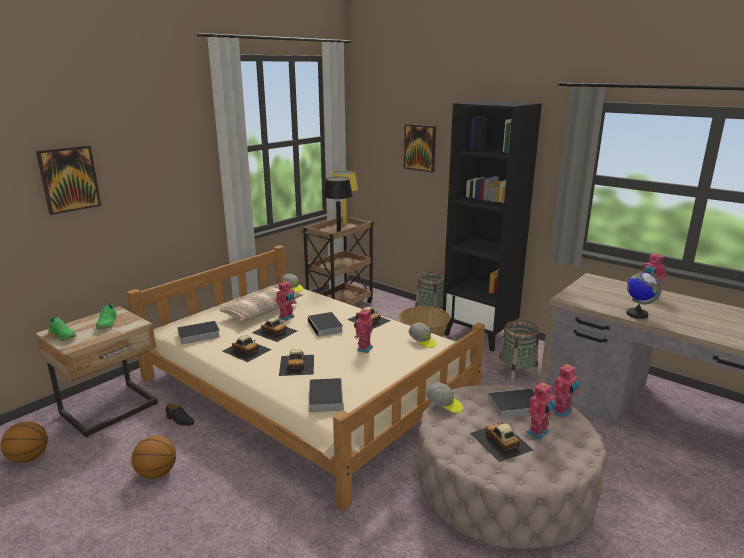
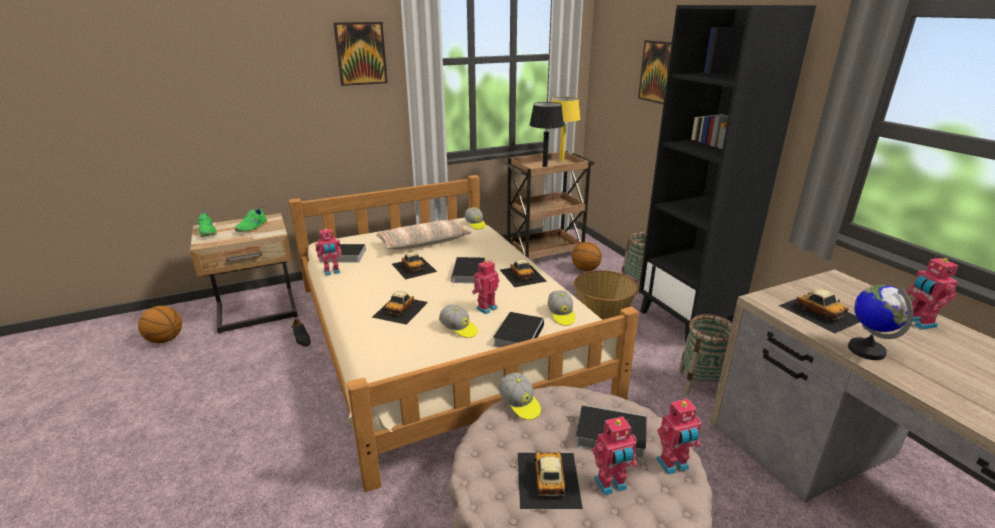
camera: 25 degrees right, 5 degrees up
(69, 179) = (237, 78): picture -> picture (361, 53)
(156, 473) = (240, 386): basketball -> basketball (585, 269)
(246, 350) = (369, 281): toy car -> toy car (820, 312)
(287, 317) = (440, 255): toy robot -> toy robot (332, 272)
(325, 397) = (393, 354): book -> book (519, 334)
(357, 367) = (458, 329): none -> cap

